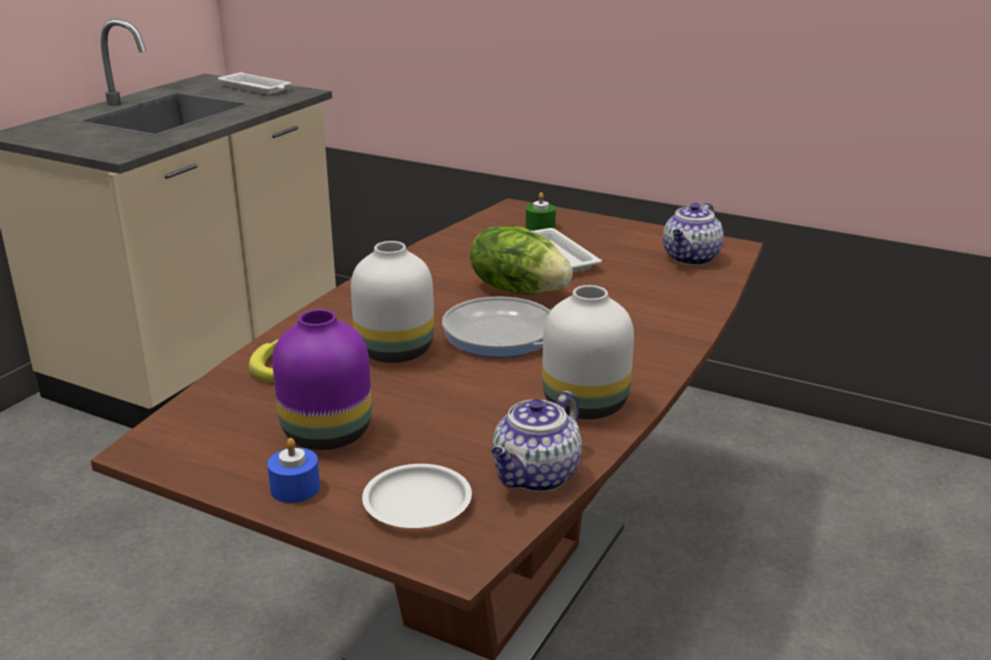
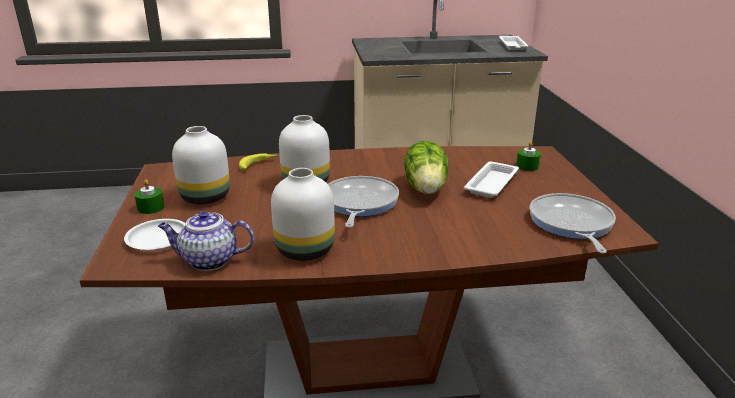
camera: 55 degrees right, 0 degrees up
(295, 488) = (150, 208): blue candle -> green candle
(324, 433) = (205, 197): purple vase -> white vase
(691, 259) = (571, 224): teapot -> frying pan

